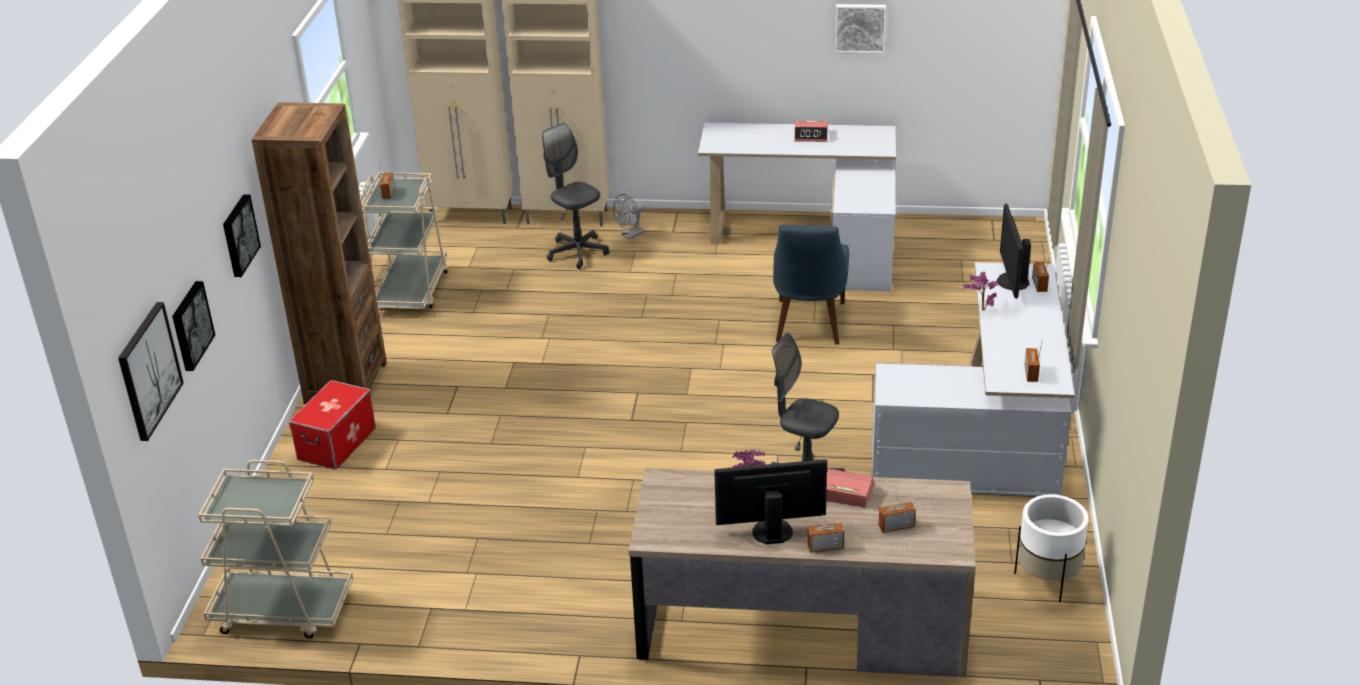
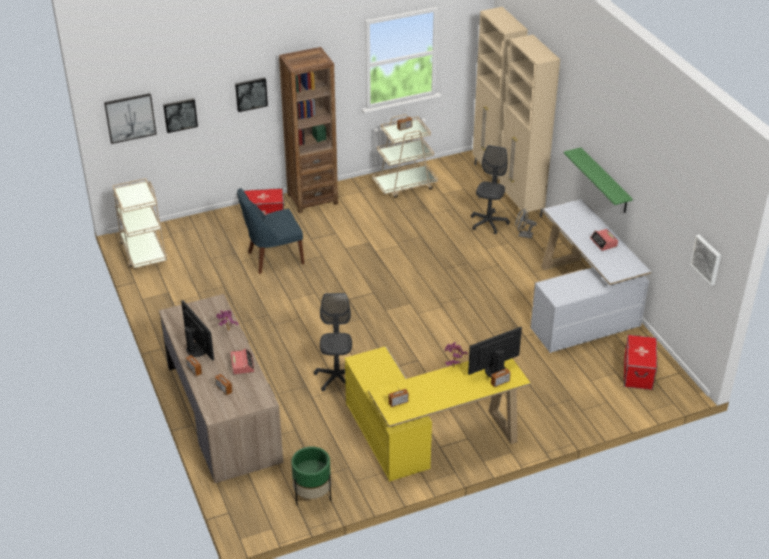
camera: 60 degrees right, 5 degrees up
(747, 68) = (604, 181): none -> green shelf
(809, 324) = (488, 332): blue chair -> blue chair (273, 258)
(860, 27) = (650, 196): picture -> picture (707, 259)
(973, 245) = (638, 373): none -> storage box
(986, 439) = (426, 436): white desk -> yellow desk
(1047, 580) = (312, 495): white planter -> green planter

